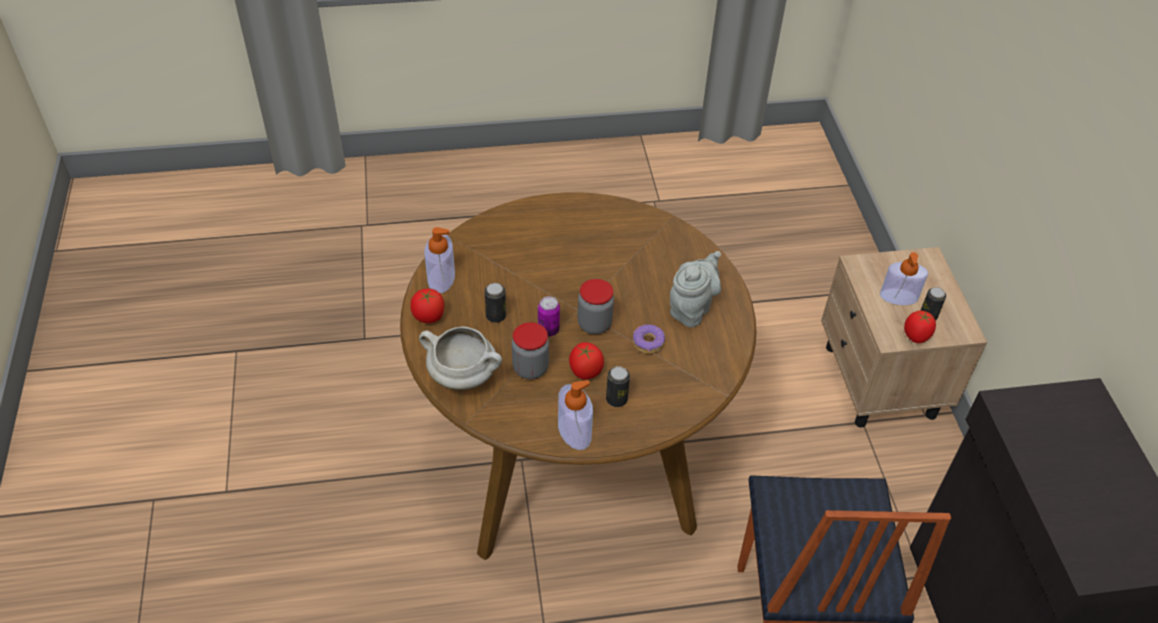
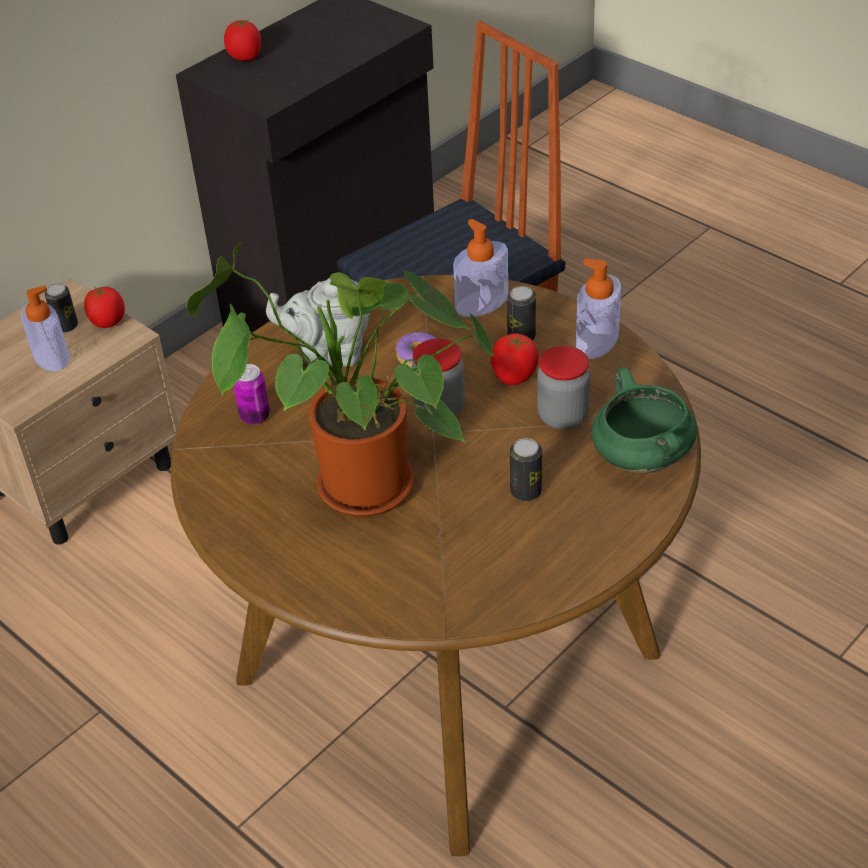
camera: 125 degrees left, 5 degrees down
(428, 317) = (601, 547): tomato -> tomato (245, 57)
(441, 278) = (528, 583): soap dispenser -> soap dispenser (481, 303)
(464, 376) = (639, 457): white cooking pot -> green cooking pot
(548, 330) = (492, 437): can -> can (255, 416)
(570, 257) = (355, 491): none -> potted plant

